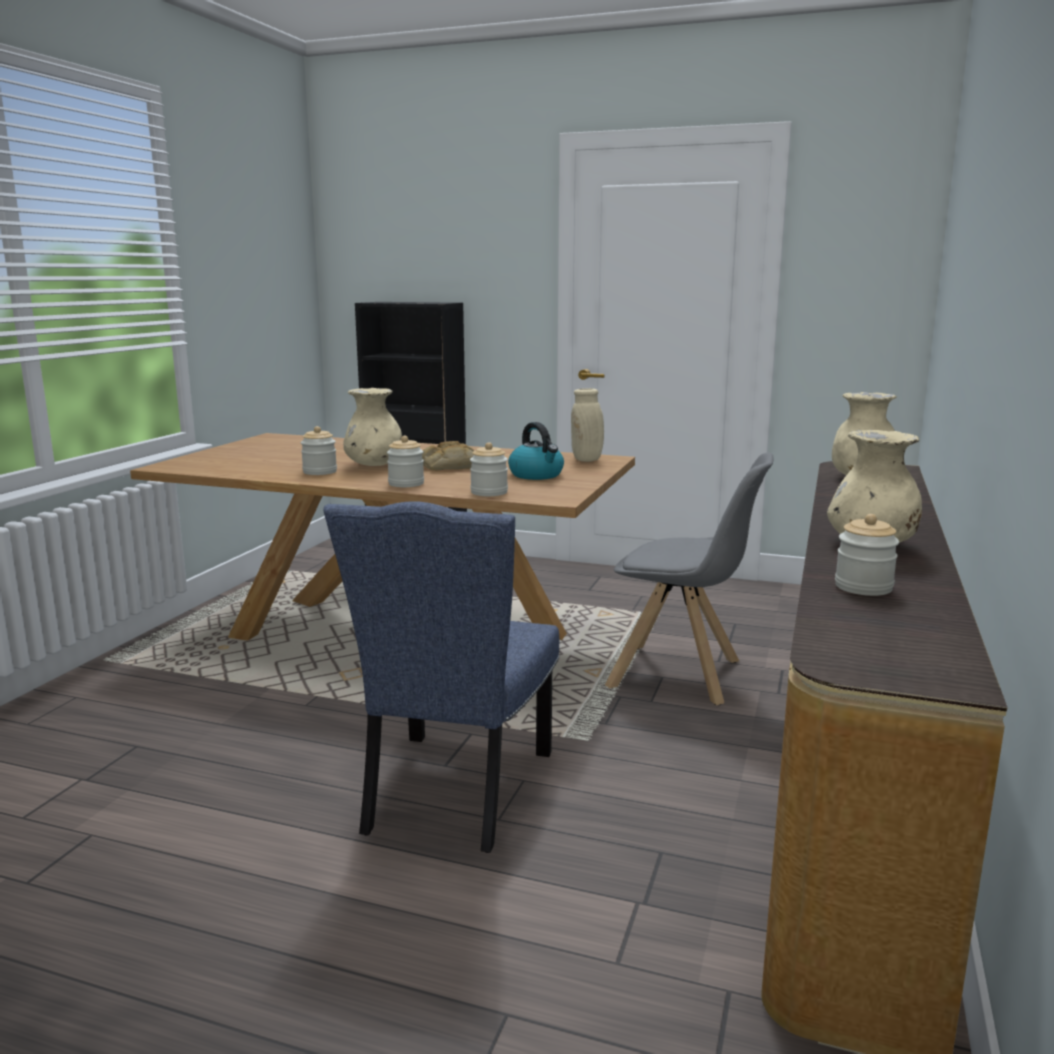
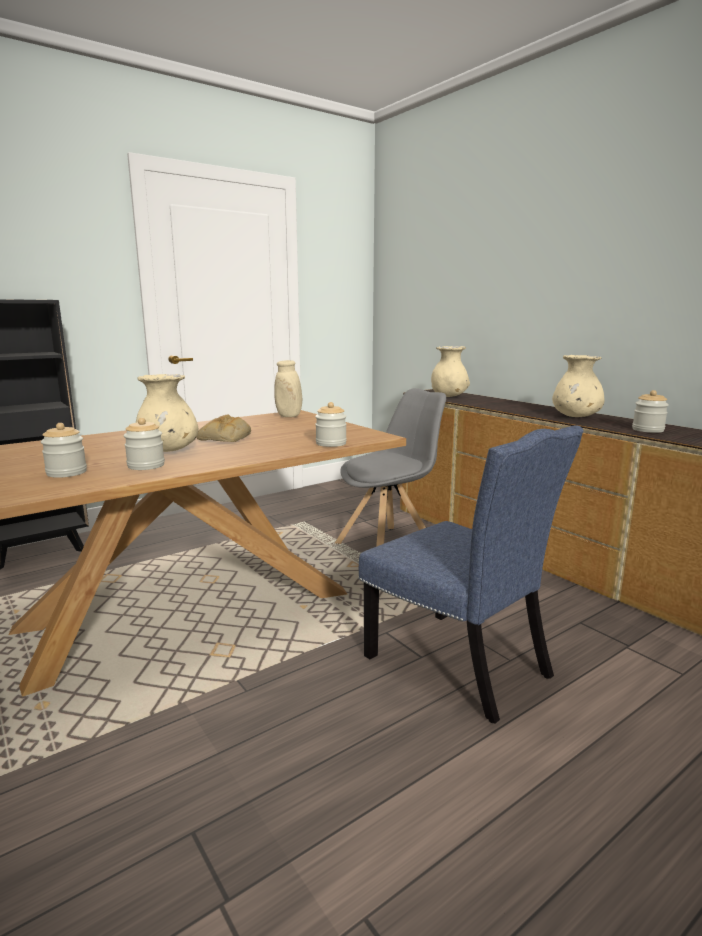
camera: 55 degrees left, 0 degrees up
(406, 484) = (256, 454): jar -> jar (66, 473)
(537, 475) = (305, 429): kettle -> none

